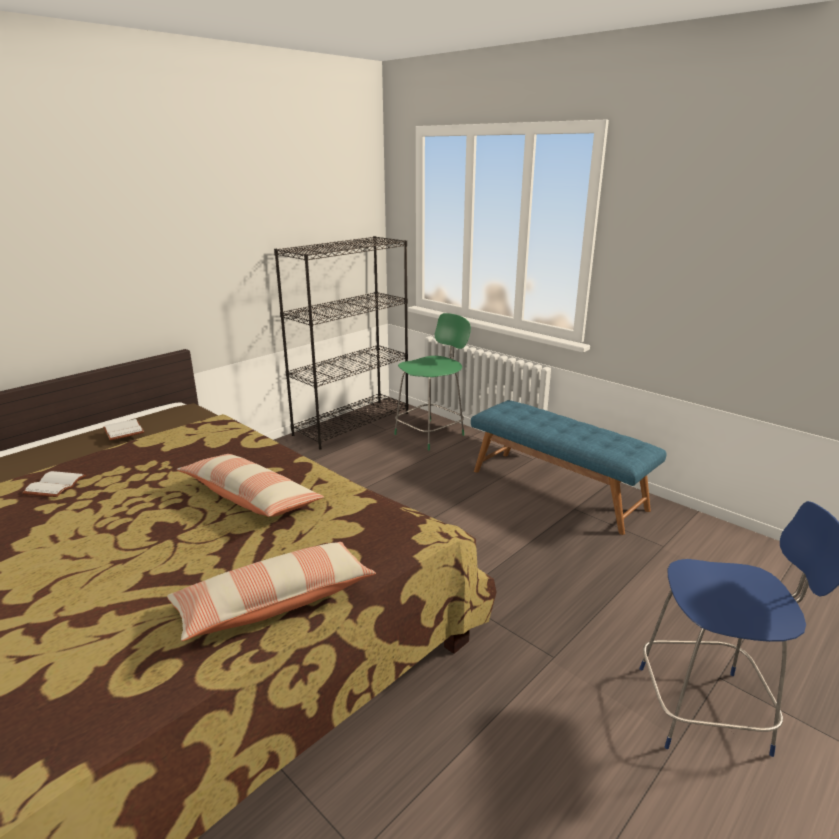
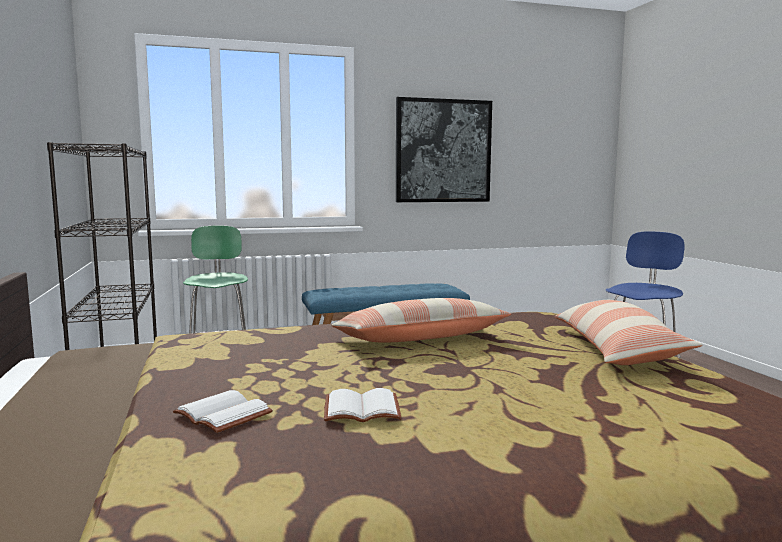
camera: 60 degrees left, 15 degrees down
(122, 431) = (95, 374): white book -> white book (360, 410)
(712, 267) = (443, 151): none -> picture

